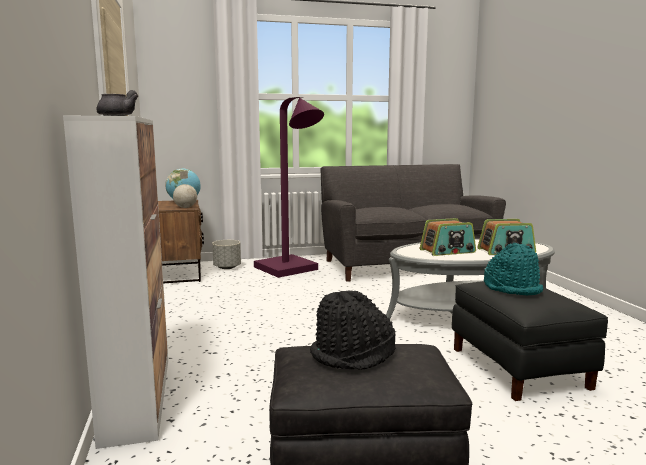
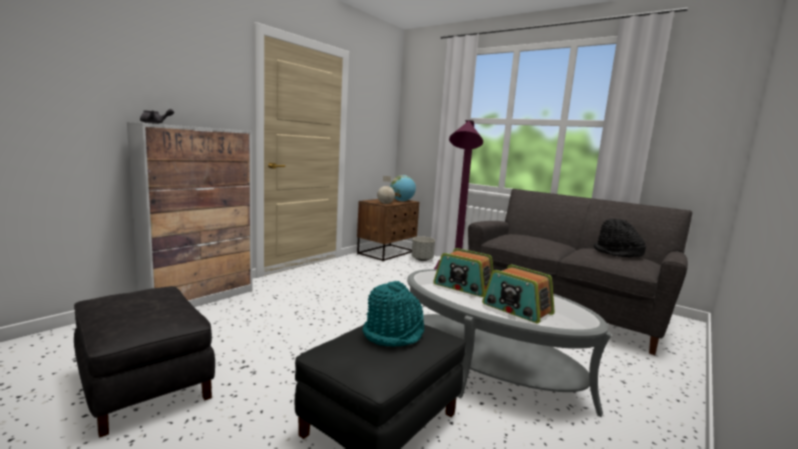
camera: 50 degrees right, 0 degrees up
(353, 355) = (153, 302): black hat -> black hat (617, 253)

